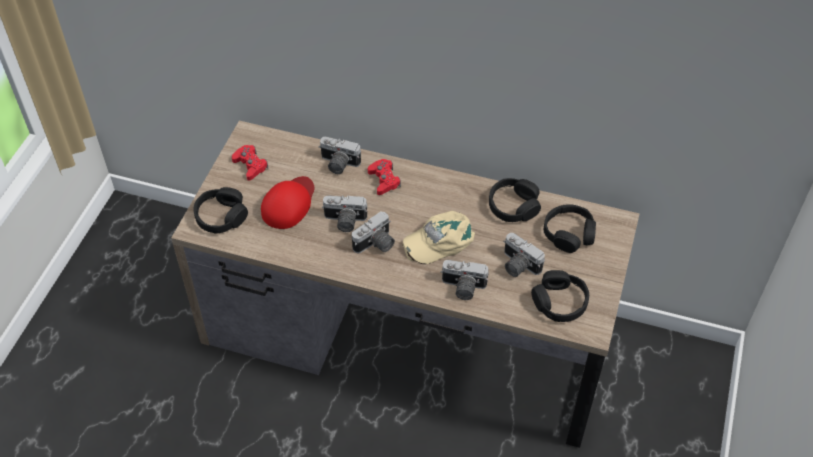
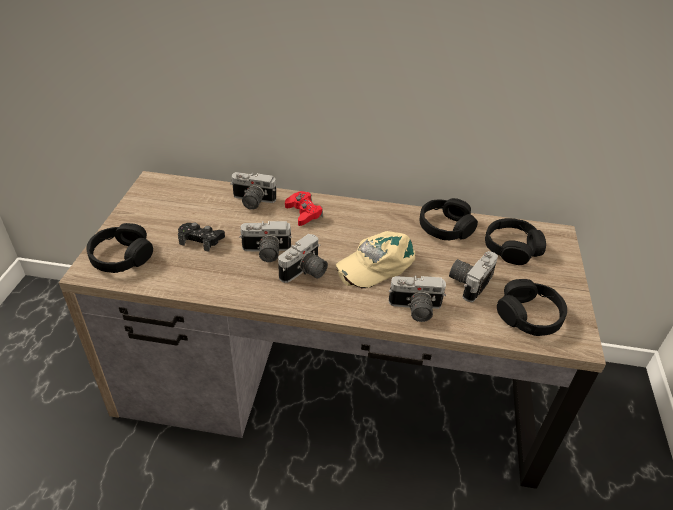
camera: 10 degrees left, 10 degrees down
(250, 165) = (156, 208): red game controller -> none
(289, 204) = (201, 240): red cap -> black game controller
(517, 265) = (468, 282): camera -> camera turned 90 degrees clockwise

